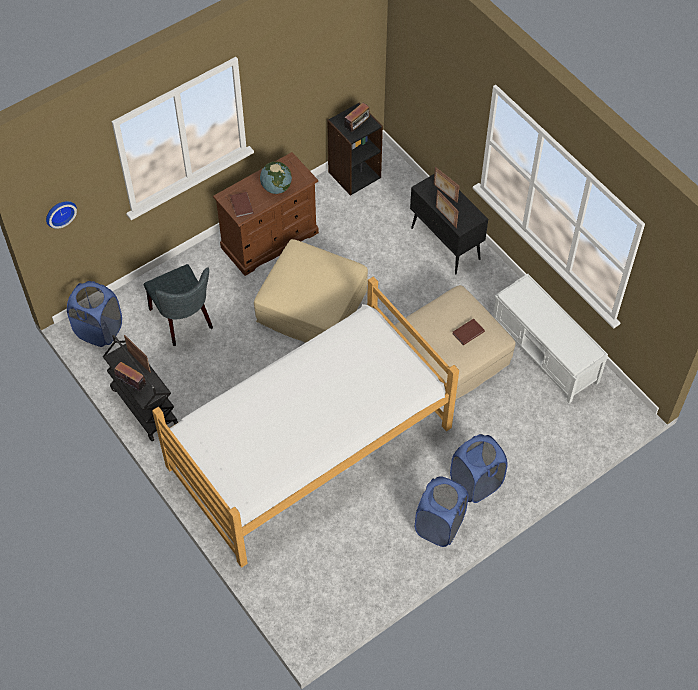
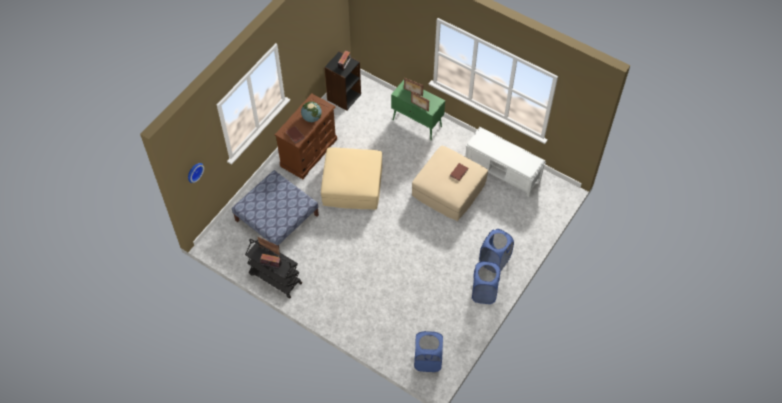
camera: 20 degrees left, 0 degrees up
(99, 330) = (226, 241): blue laundry basket -> blue laundry basket (427, 360)
(184, 321) = (277, 218): grey chair -> ottoman
(309, 446) = (387, 270): bed -> none
(446, 244) = (417, 123): black cabinet -> green cabinet

